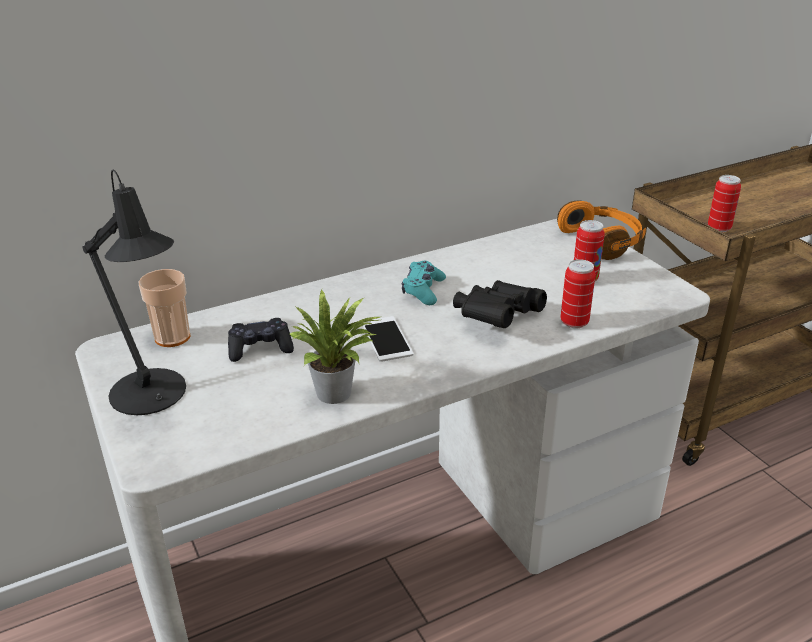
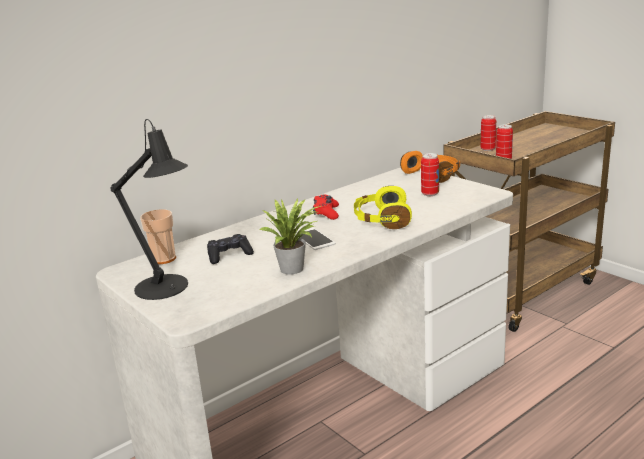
camera: 10 degrees left, 10 degrees down
(423, 290) = (326, 213): turquoise game controller -> red game controller
(496, 318) = (381, 219): black binoculars -> yellow headphones
(574, 322) = (433, 214): can -> can (487, 149)

